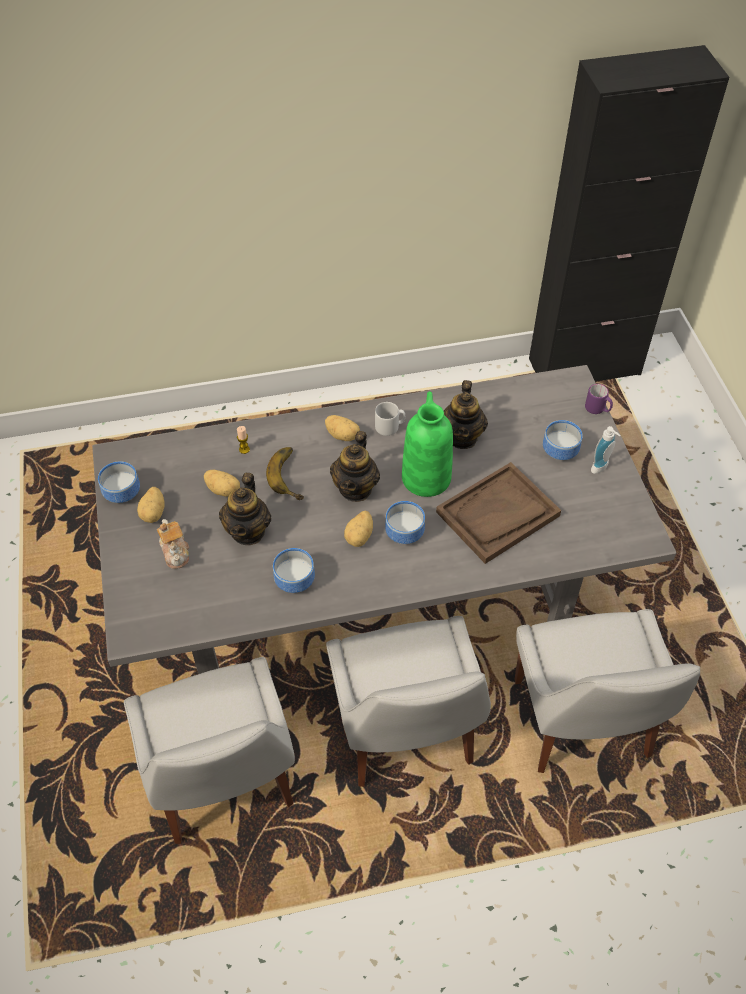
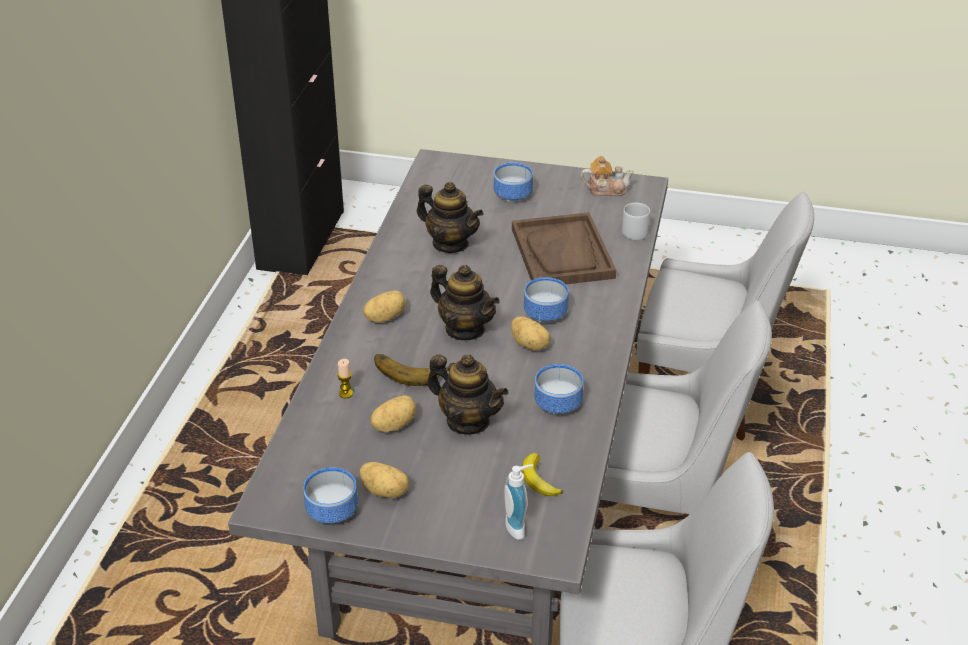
camera: 65 degrees left, 15 degrees down
(175, 552) = (458, 486): teapot -> teapot (606, 190)
(203, 597) = (538, 479): none -> banana
(390, 427) = (399, 283): grey mug -> grey mug (635, 231)
(425, 477) = (484, 281): green vase -> none
(597, 409) = (480, 161): purple mug -> none
(601, 468) = (550, 181): soap dispenser -> soap dispenser (519, 527)

